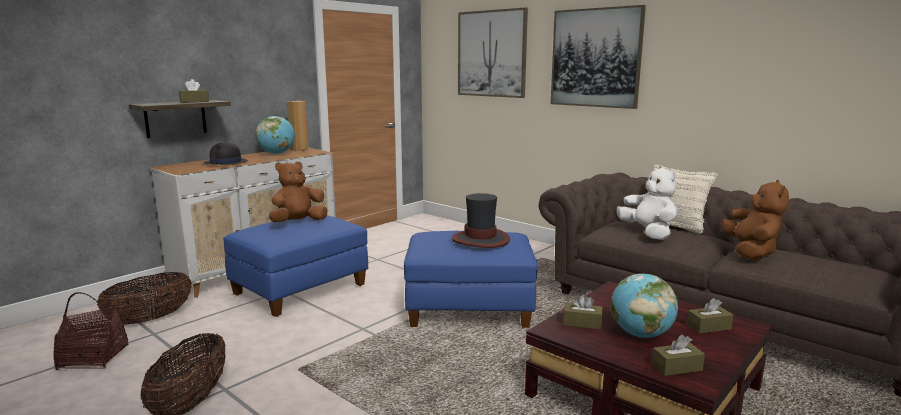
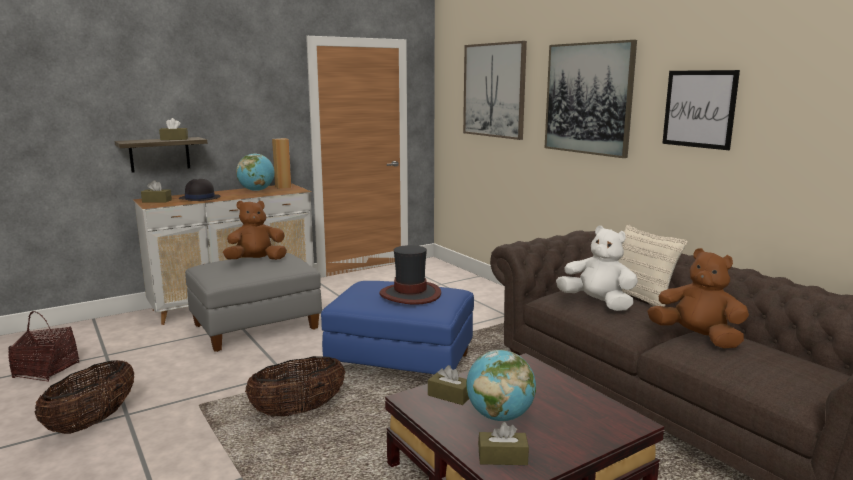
camera: 15 degrees right, 0 degrees up
(150, 319) = (112, 341): basket -> basket (298, 411)
(300, 290) = (256, 327): blue ottoman -> grey ottoman
(648, 233) = (597, 303): white plush toy -> white plush toy turned 45 degrees counterclockwise
(708, 63) = (699, 109): none -> picture
(708, 327) = (584, 418): brown tissue box -> brown tissue box (157, 201)
(750, 252) = (697, 338): brown plush toy -> brown plush toy turned 75 degrees counterclockwise

